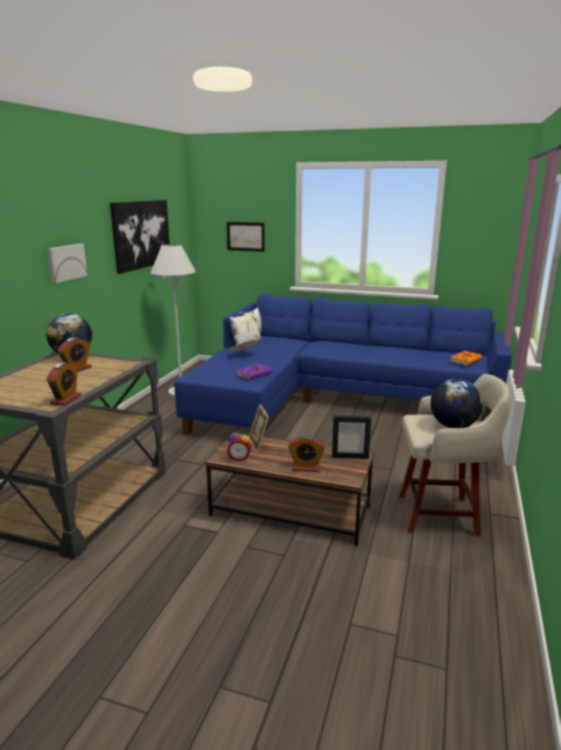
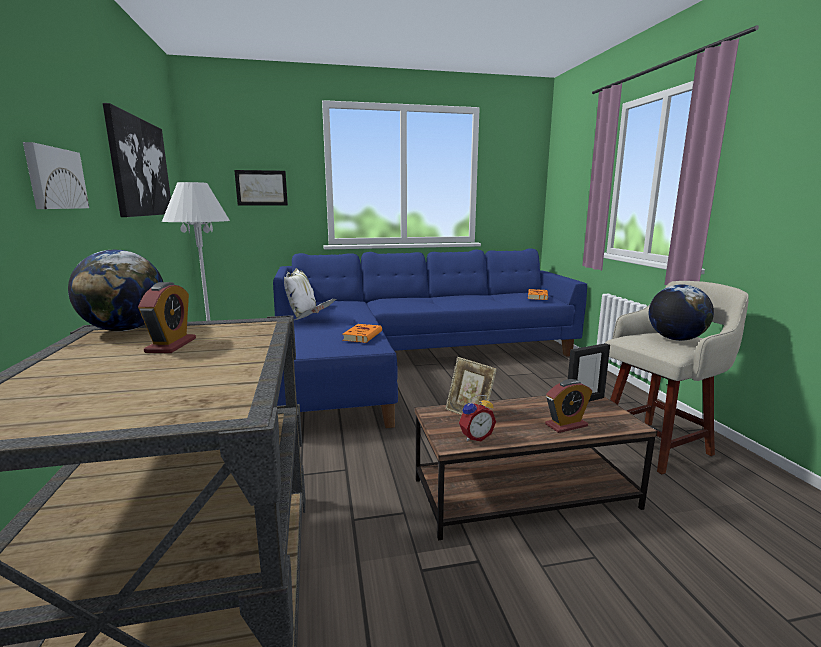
camera: 30 degrees left, 5 degrees down
(66, 399) = (241, 390): alarm clock -> none
(255, 374) = (363, 336): purple book -> orange book

